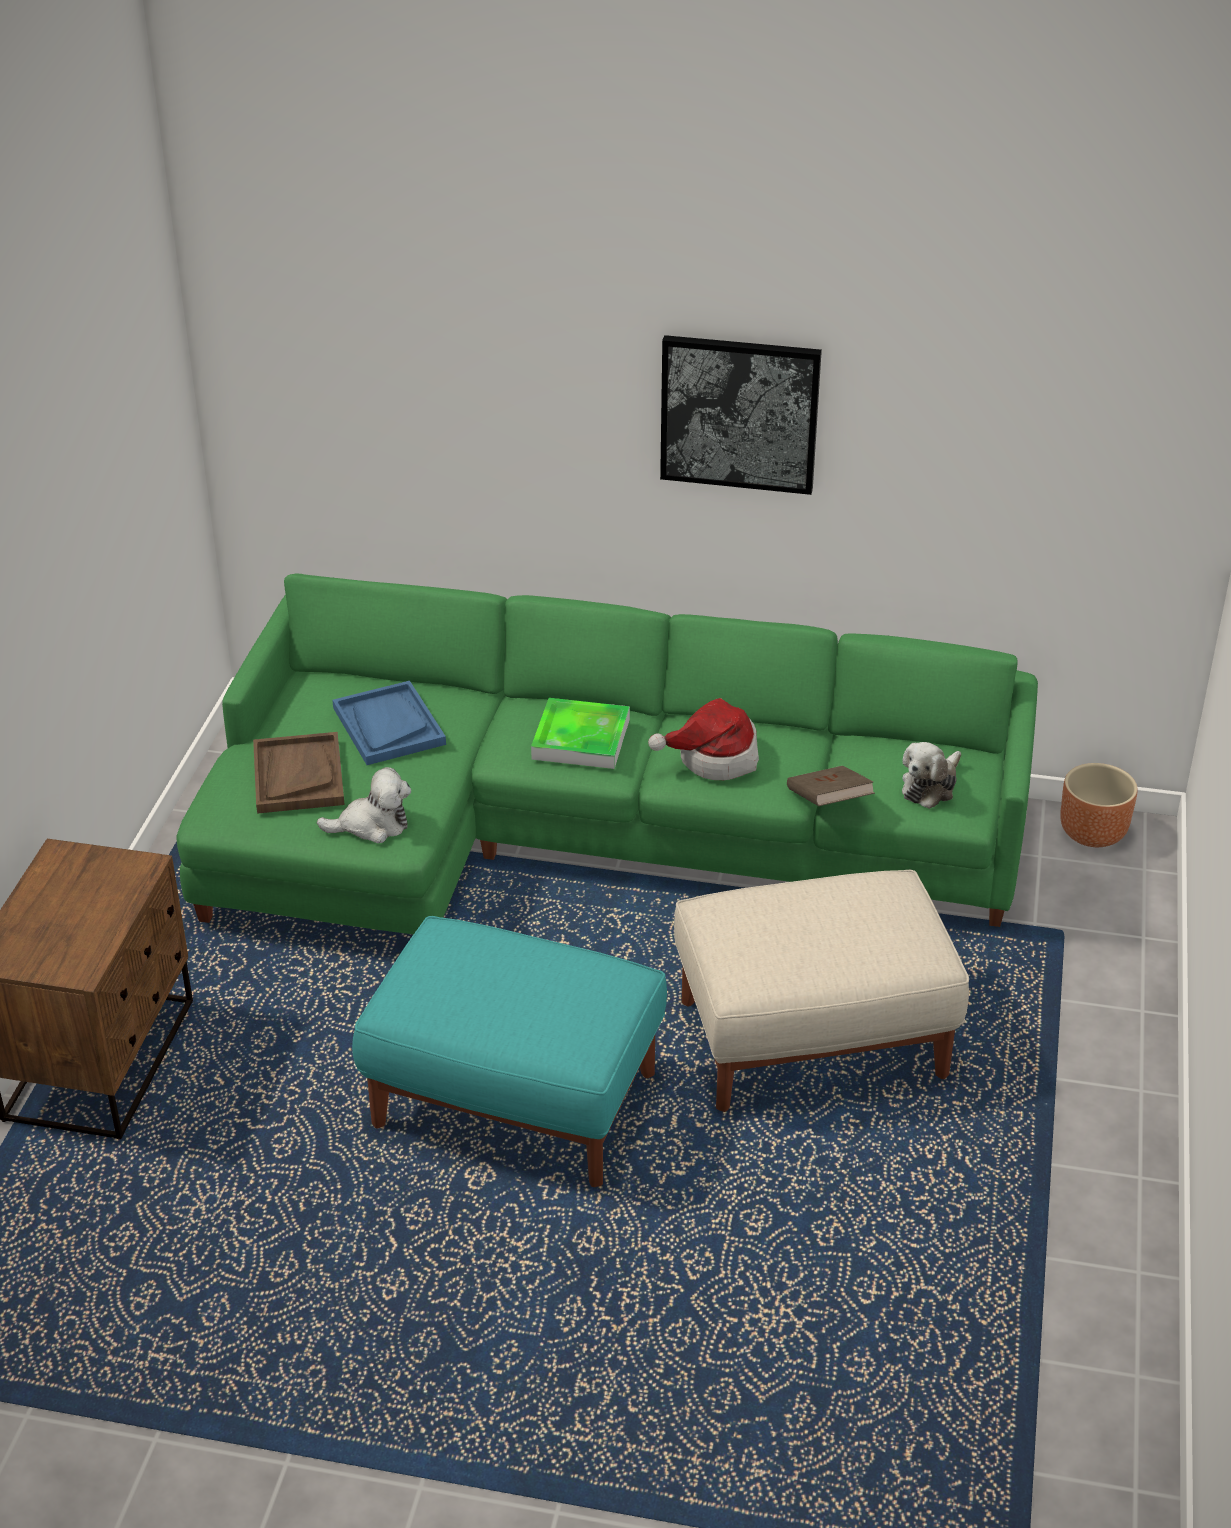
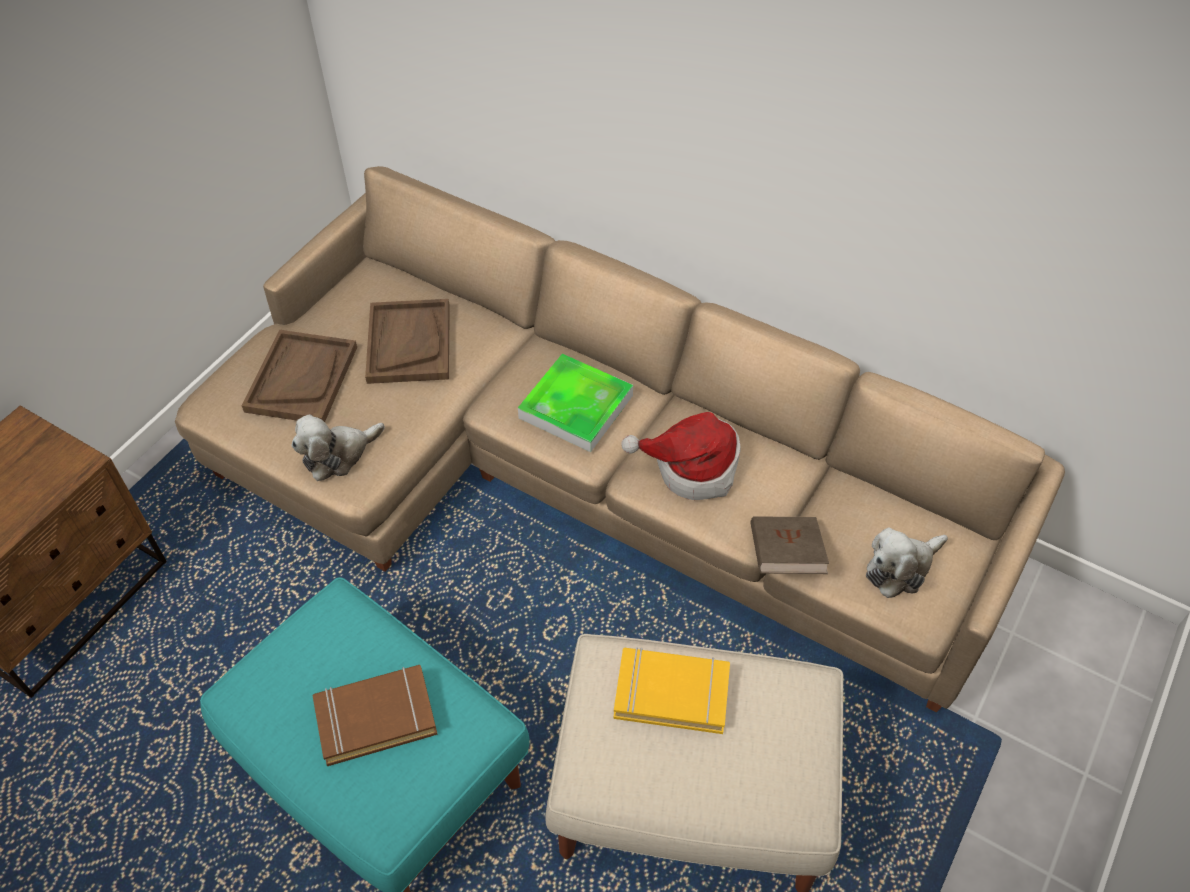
camera: 20 degrees right, 15 degrees up
(372, 825) = (338, 455): plush toy -> plush toy turned 135 degrees clockwise
(388, 726) = (409, 343): blue tray -> brown tray
(534, 989) = (376, 717): none -> brown book
(579, 834) = (578, 475): green sofa -> beige sofa
(739, 413) = (802, 115): picture -> none
(782, 910) = (671, 693): none -> yellow book
(1093, 833) = (1079, 621): brown planter -> none

